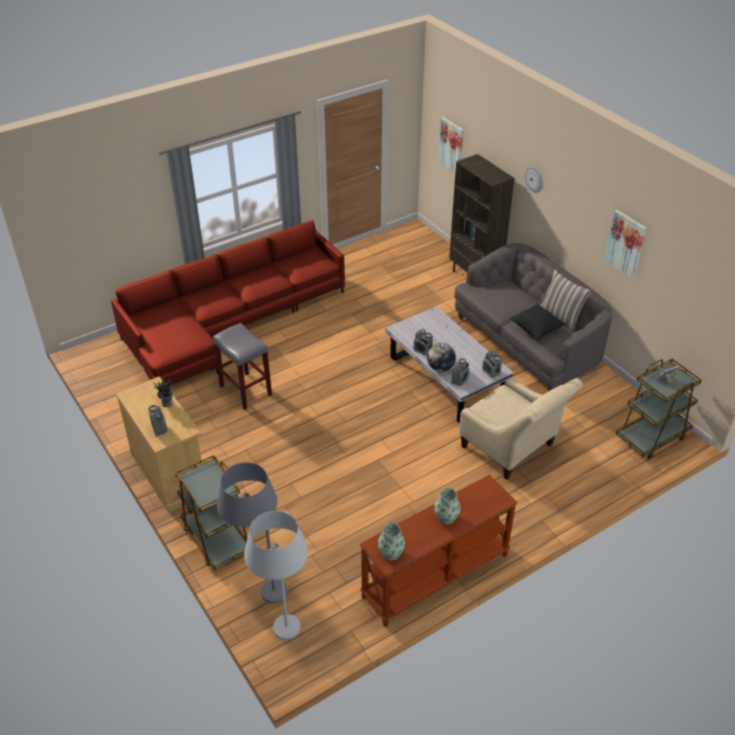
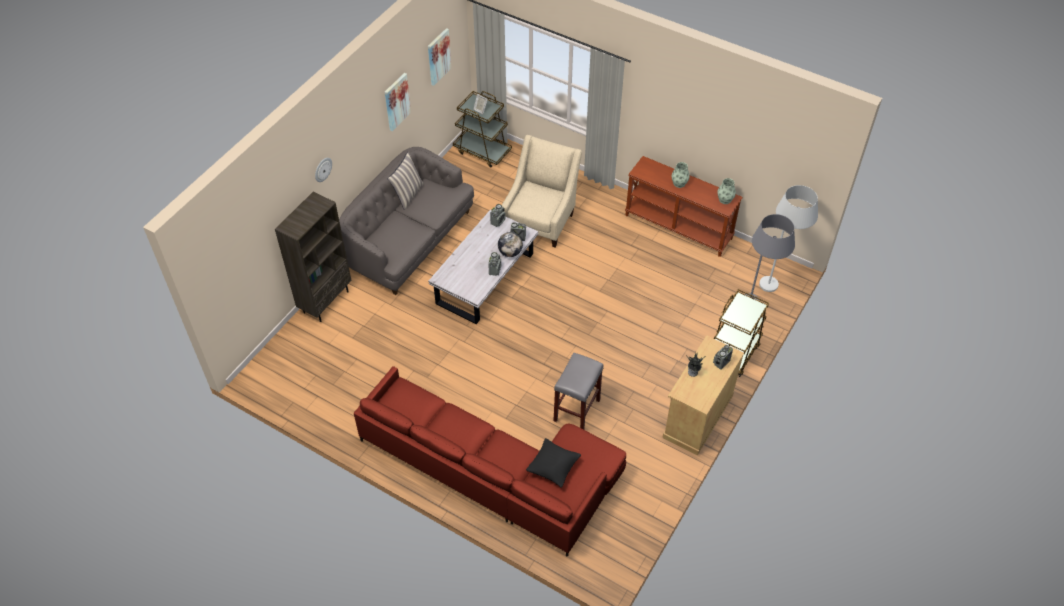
camera: 115 degrees left, 10 degrees up
(451, 146) = (241, 269): picture -> picture (438, 56)
(536, 330) = (435, 203): black pillow -> black pillow (553, 468)

